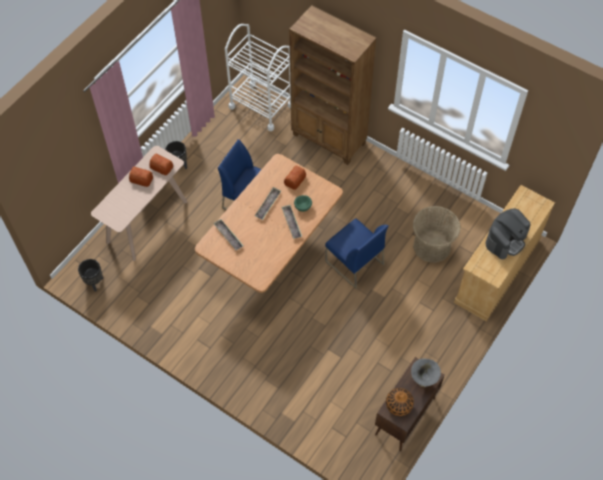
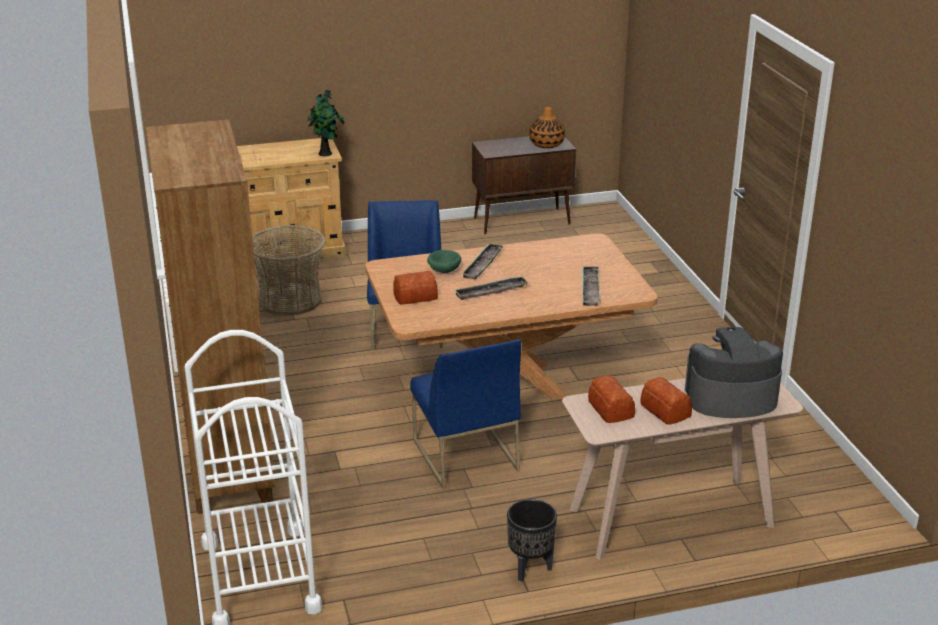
camera: 140 degrees left, 30 degrees down
(94, 283) = (833, 485): black planter -> none
(423, 379) = (498, 146): grey bowl -> none
(475, 266) = (326, 153): none -> potted plant
(505, 240) = (260, 154): coffee machine -> coffee machine (730, 398)

